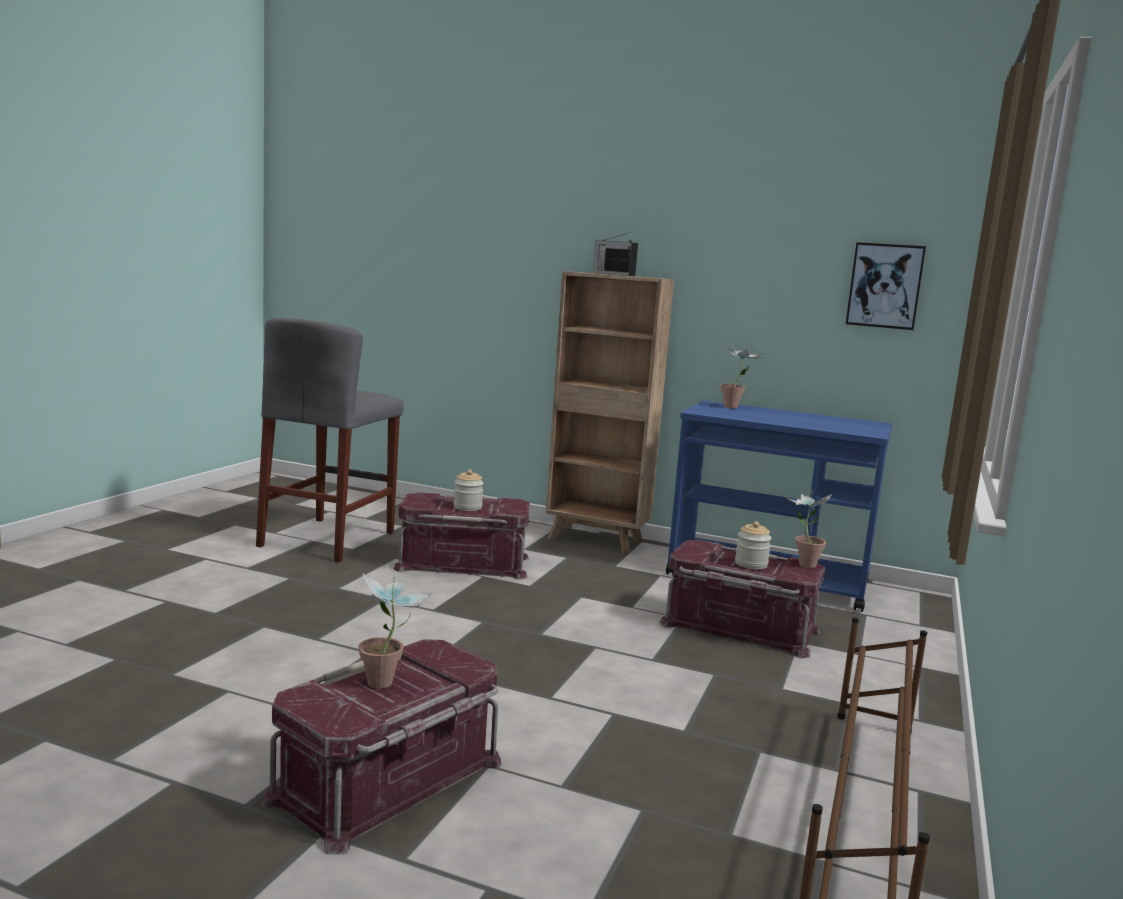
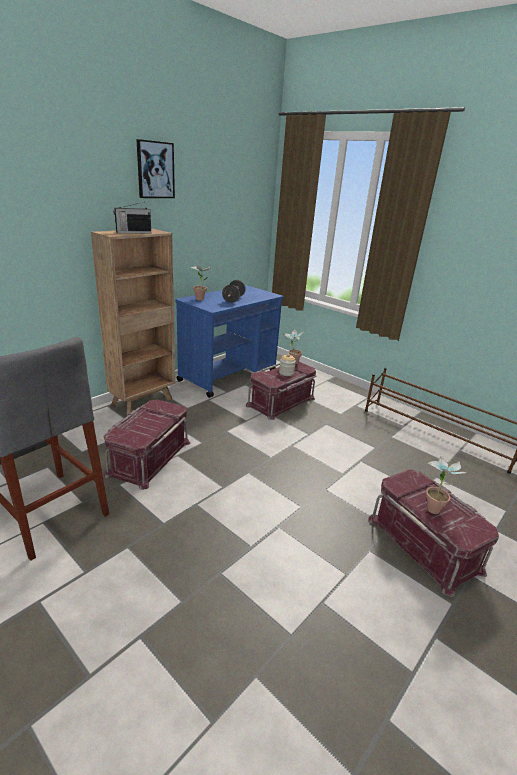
camera: 70 degrees left, 15 degrees up
(467, 507) = (152, 423): jar -> none
(776, 418) = (233, 299): none -> black dumbbell
(885, 286) = (238, 218): picture -> picture (155, 170)

